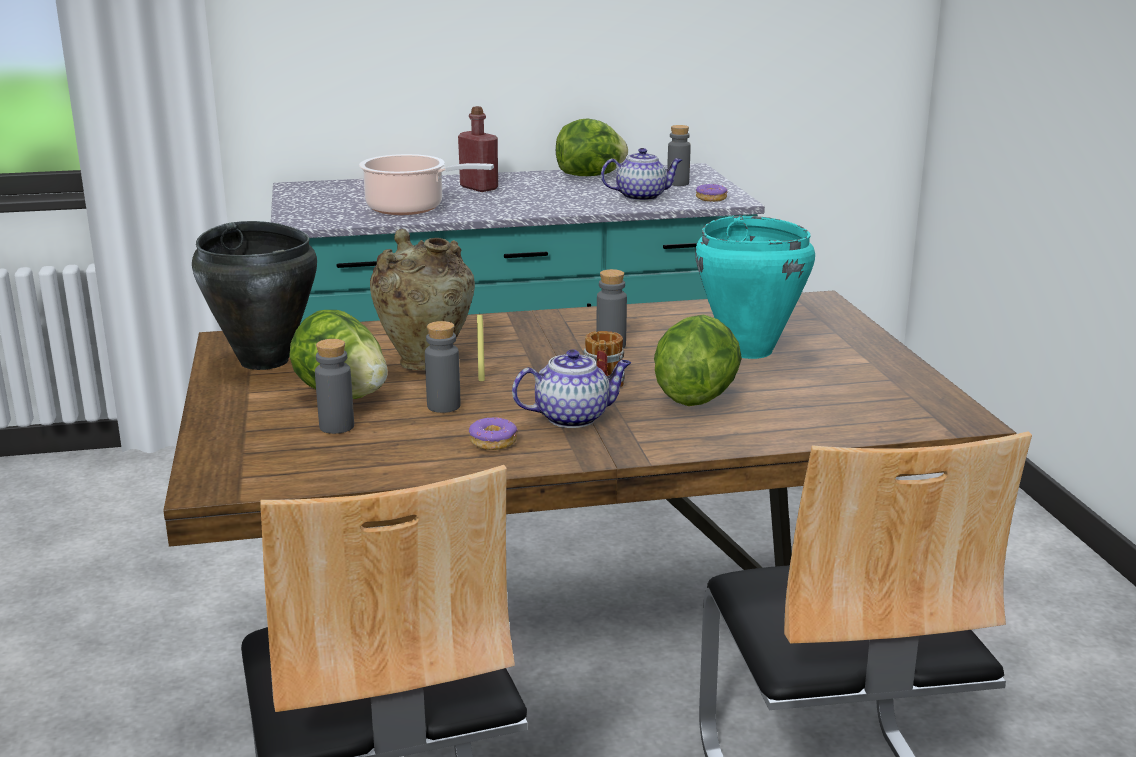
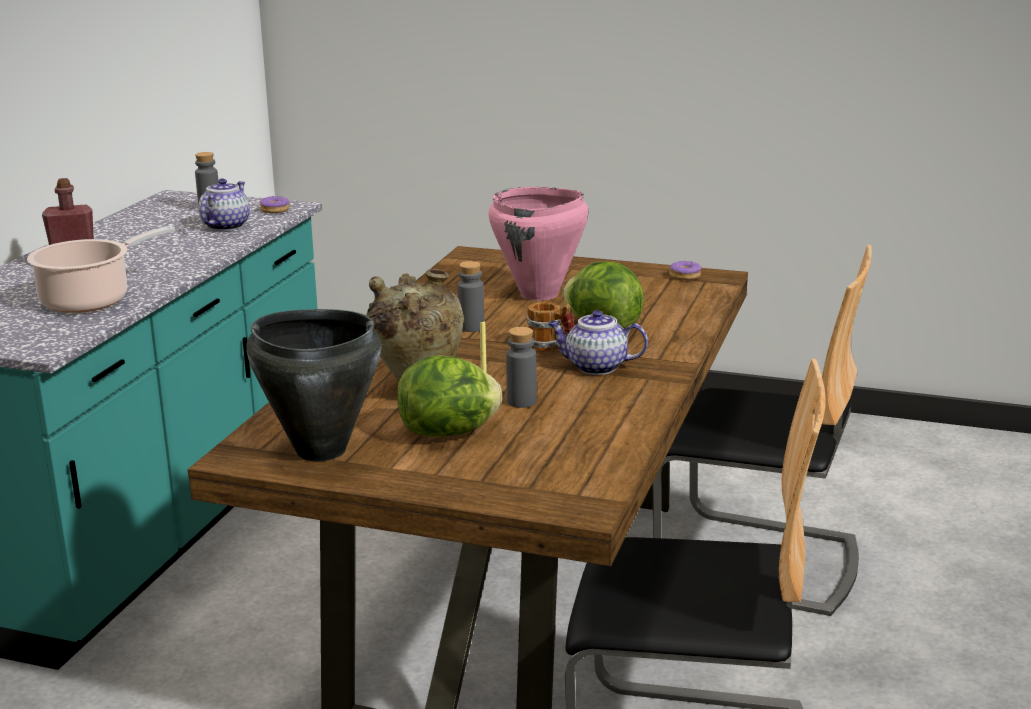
camera: 60 degrees left, 0 degrees up
(336, 426) = (516, 445): grey bottle -> none
(493, 442) = (610, 399): donut -> donut (685, 276)
(573, 417) = (595, 367): teapot -> teapot turned 90 degrees counterclockwise
(590, 176) = (123, 226): lettuce -> none
(748, 351) = (539, 294): turquoise cooking pot -> pink cooking pot

